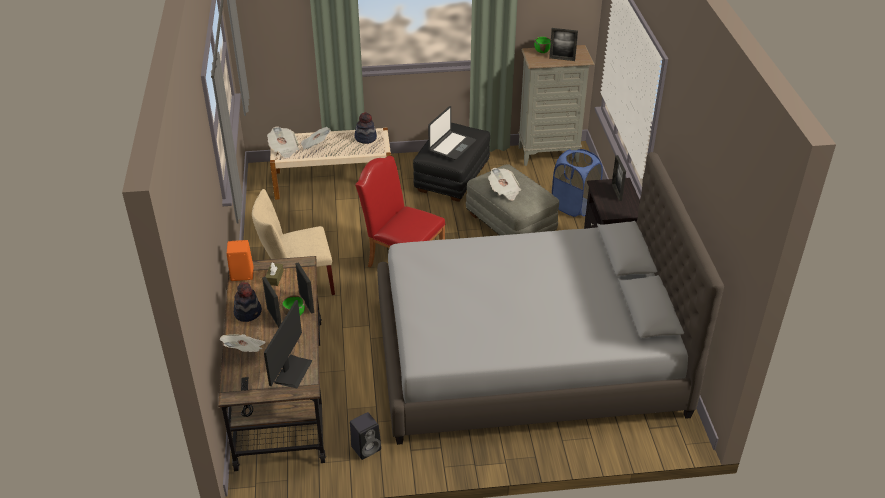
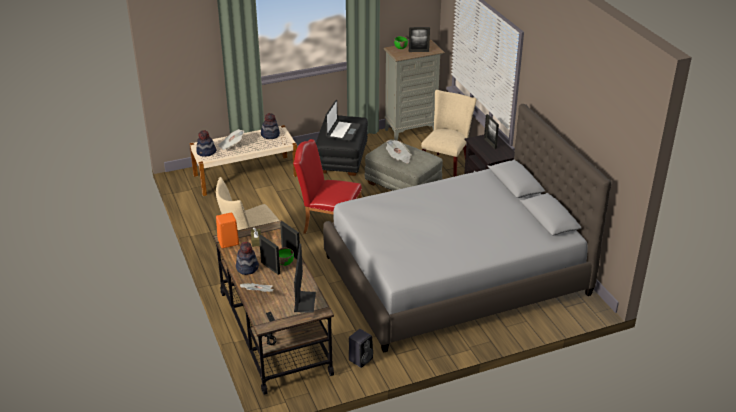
camera: 15 degrees left, 5 degrees down
(284, 149) = (206, 152): newspaper -> hat
(574, 205) = (446, 165): blue laundry basket -> beige chair

